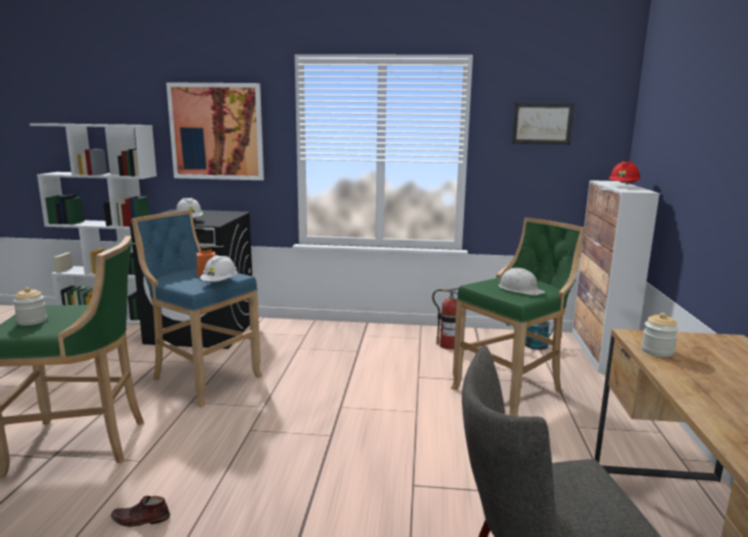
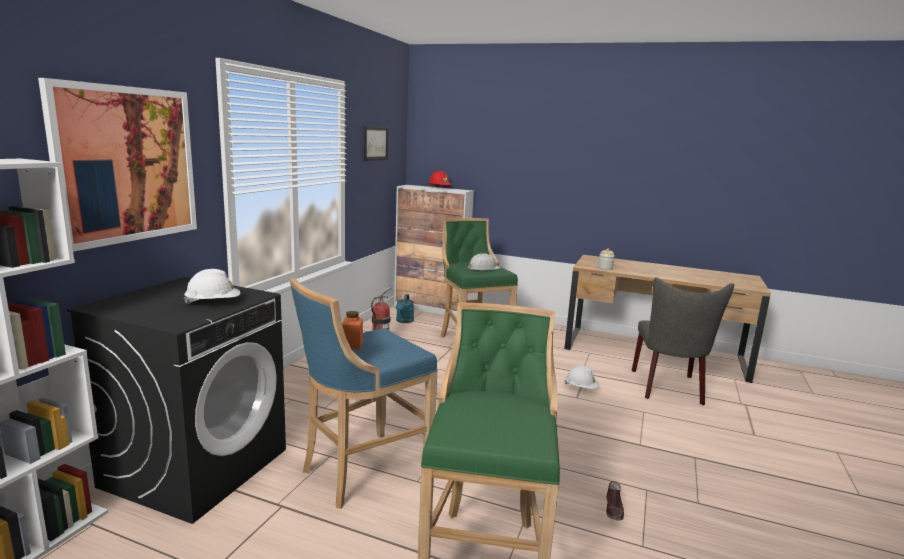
camera: 75 degrees left, 0 degrees up
(32, 321) = (500, 432): jar -> none
(220, 283) = (401, 341): white hard hat -> white hard hat (581, 388)

